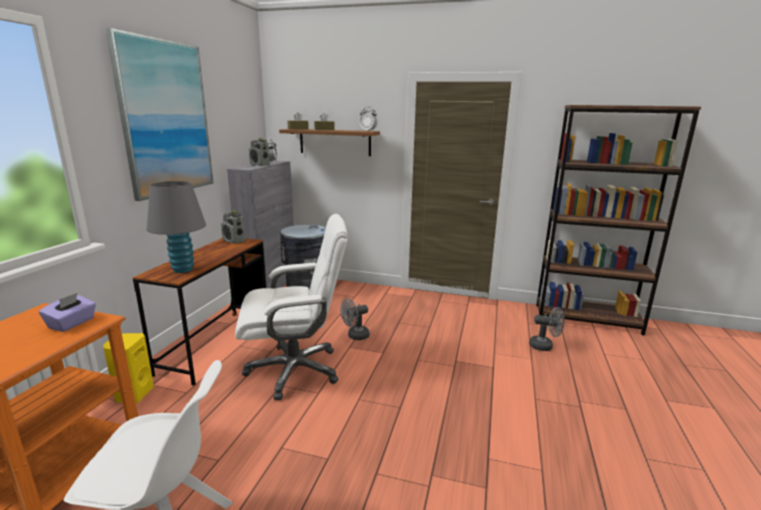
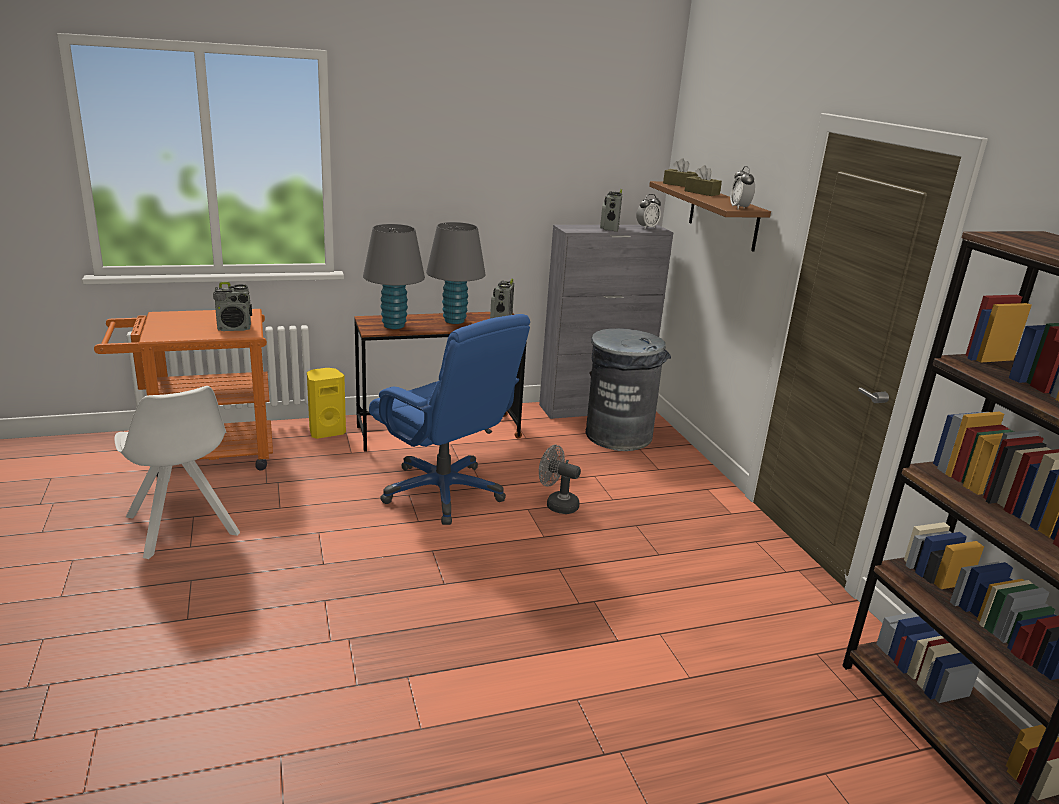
camera: 55 degrees right, 5 degrees up
(72, 323) = (234, 328): purple tissue box -> radio
(166, 118) = (463, 151): picture -> none
(212, 252) = (454, 320): none -> grey table lamp
(295, 370) = (444, 492): white office chair -> blue office chair
(545, 346) = (753, 687): grey fan -> none

